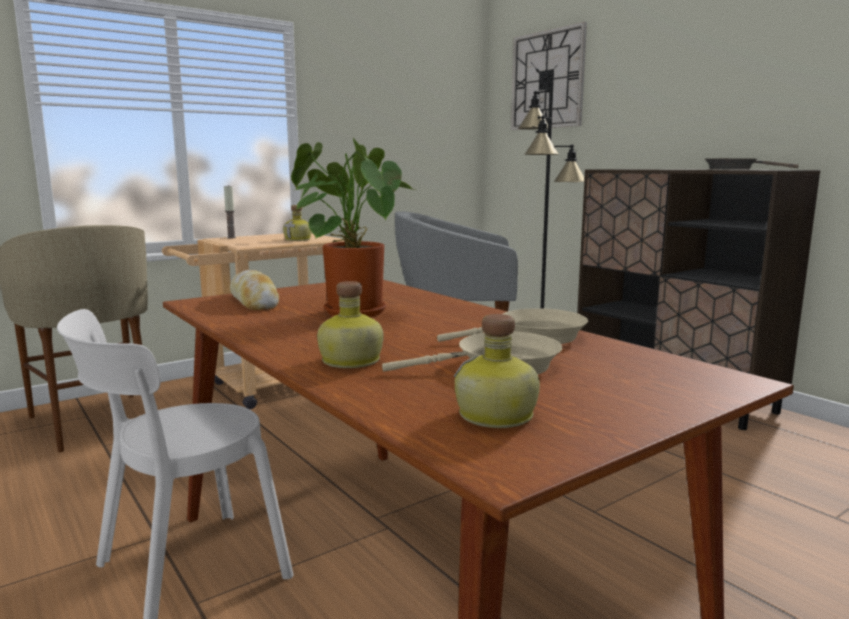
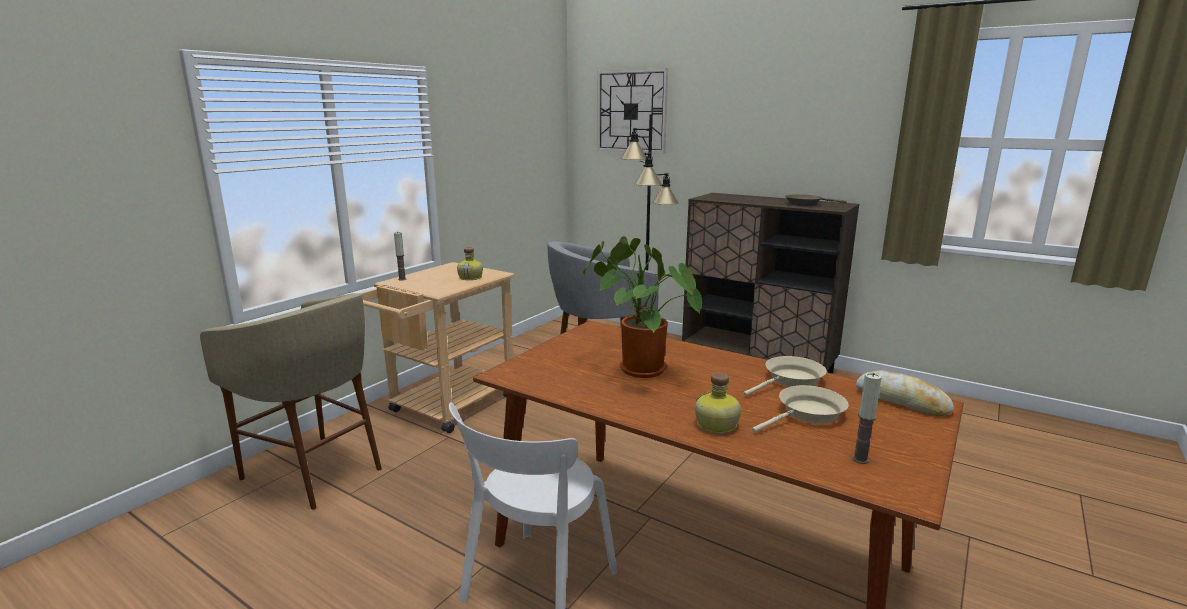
camera: 20 degrees left, 5 degrees up
(254, 301) = (548, 366): bread -> bread (901, 401)
(496, 416) = (860, 459): bottle -> candle

